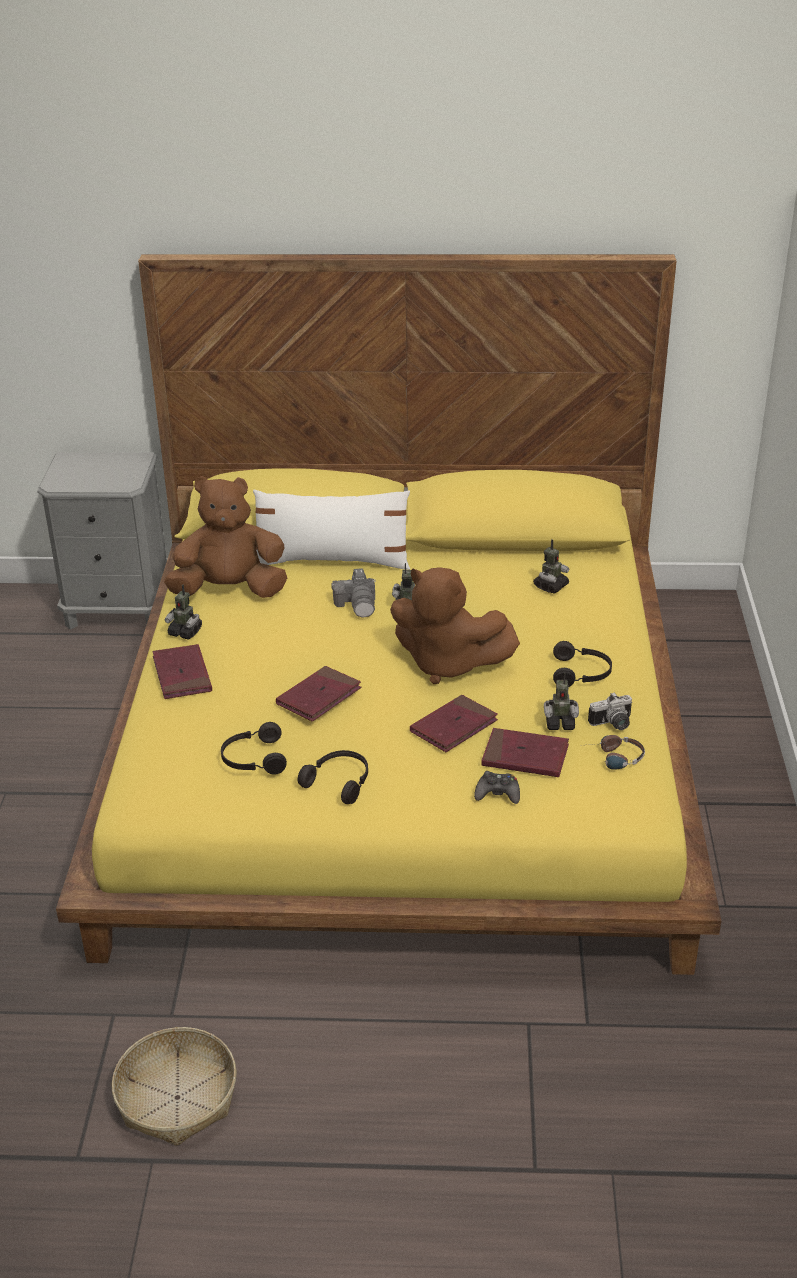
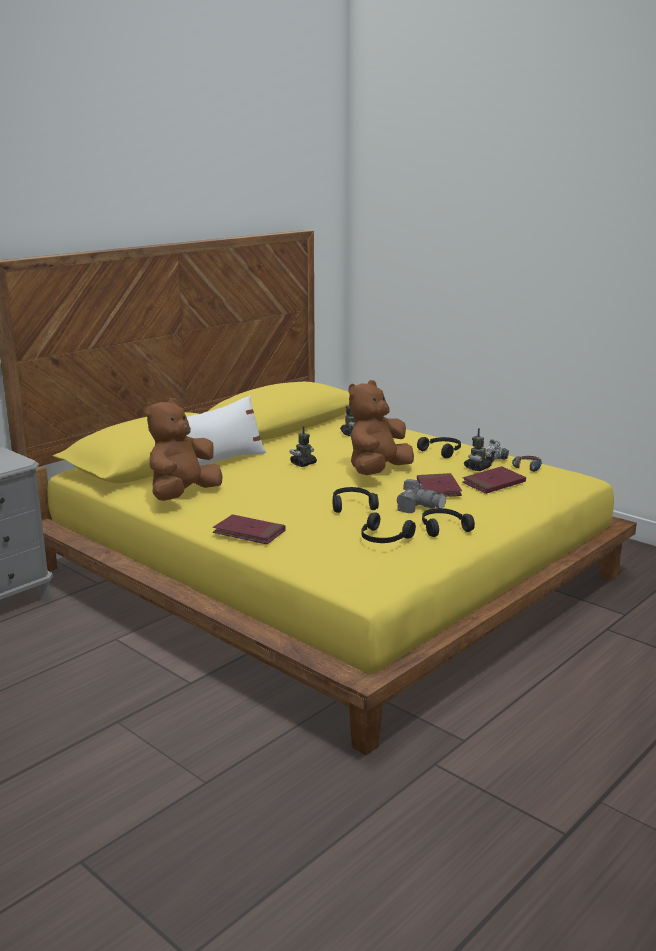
camera: 50 degrees left, 15 degrees down
(176, 1097) = (548, 768): basket -> none
(185, 632) = (201, 518): toy robot -> none
(319, 697) = (352, 505): red book -> black headphones
(358, 604) = (274, 472): camera -> camera (419, 507)
(447, 663) = (378, 471): brown plush toy -> brown plush toy turned 150 degrees clockwise
(497, 793) = (517, 498): black game controller -> none

